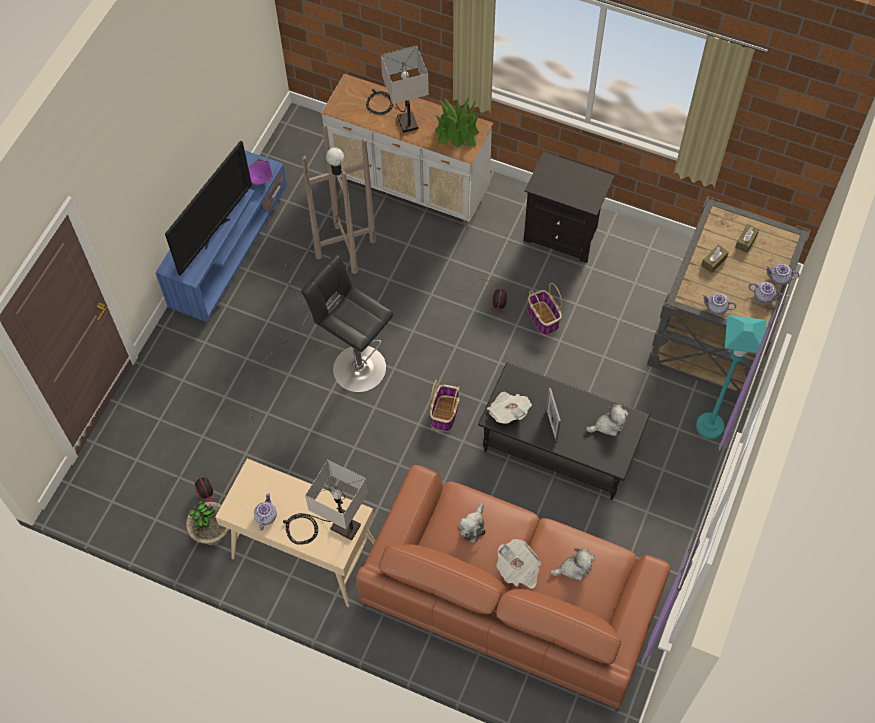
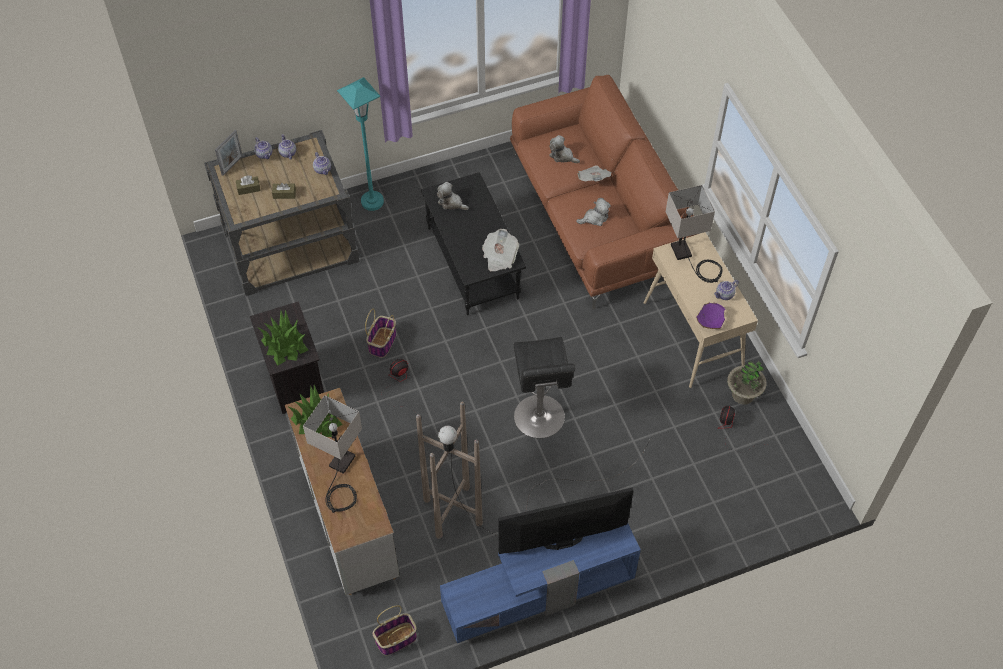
camera: 135 degrees left, 5 degrees down
(260, 178) = (471, 587): purple bowl -> purple bowl (709, 322)
(445, 413) = (516, 340): basket -> basket (395, 639)
(551, 424) = (483, 230): picture frame -> picture frame (232, 165)
(561, 178) = (285, 345): none -> potted plant

